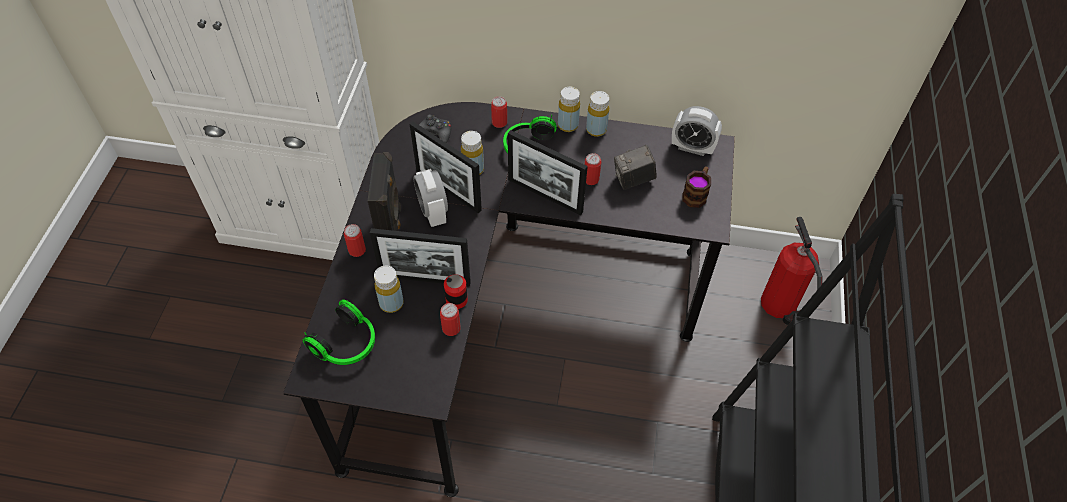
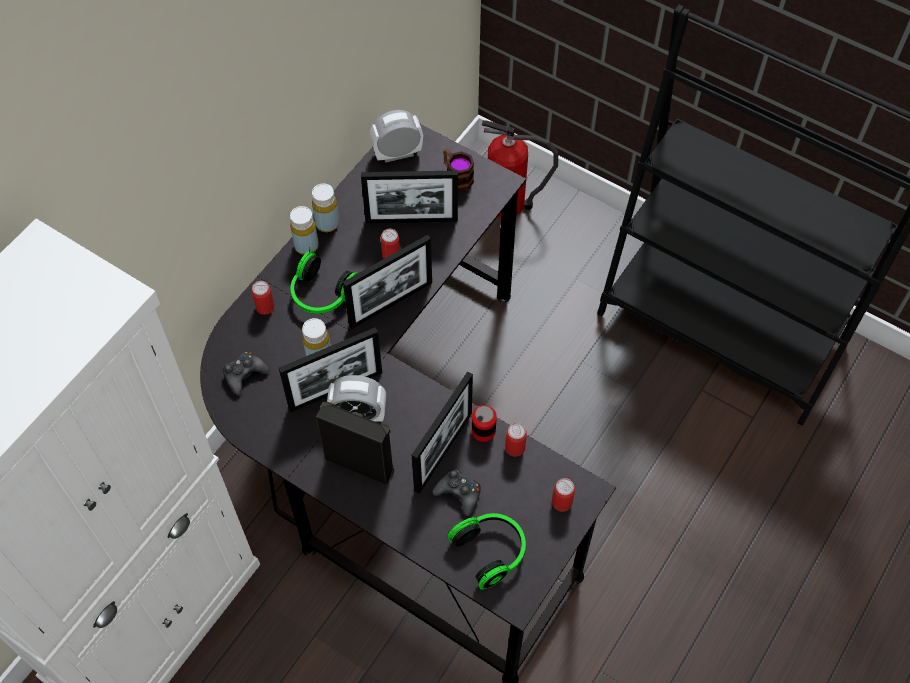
camera: 65 degrees left, 5 degrees up
(357, 250) = (372, 506): can -> can (561, 502)
(391, 303) = (459, 493): yellow bottle -> black game controller
(633, 180) = (411, 220): camera -> picture frame
(692, 147) = (397, 154): alarm clock -> alarm clock turned 150 degrees counterclockwise

